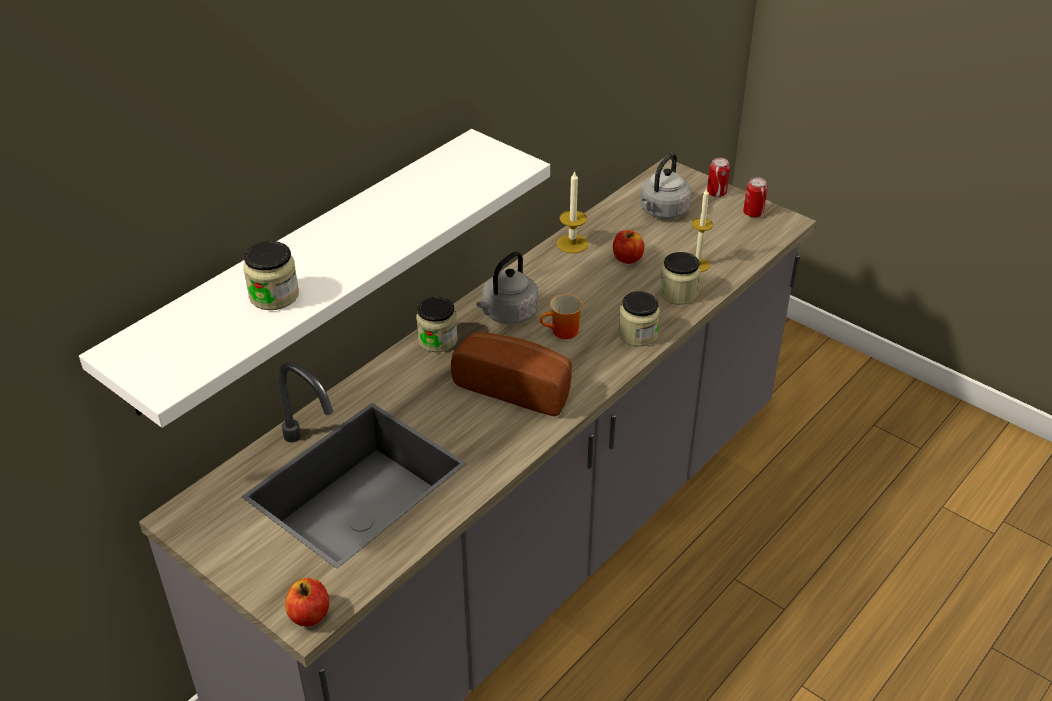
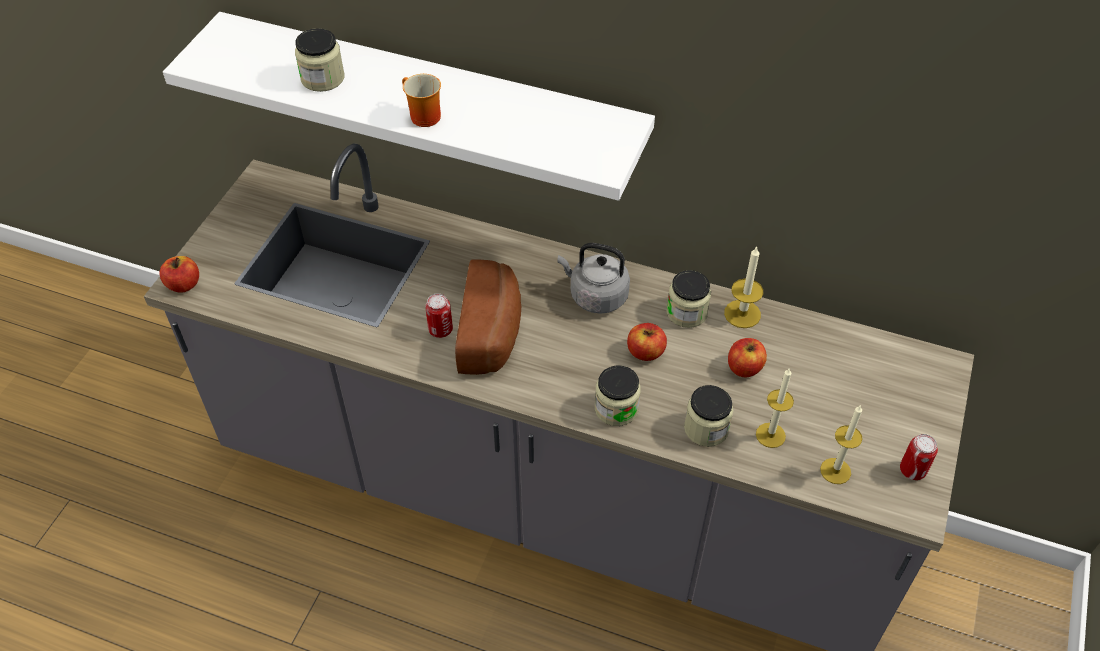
camera: 70 degrees right, 10 degrees up
(437, 340) = (532, 257): jar -> jar (686, 312)
(563, 333) = (588, 346): mug -> mug (421, 116)
(585, 303) = (645, 352): none -> apple
(662, 212) = (854, 378): grey kettle -> none
(716, 193) = (931, 423): can -> can (440, 329)
(741, 245) = (835, 471): none -> candle

